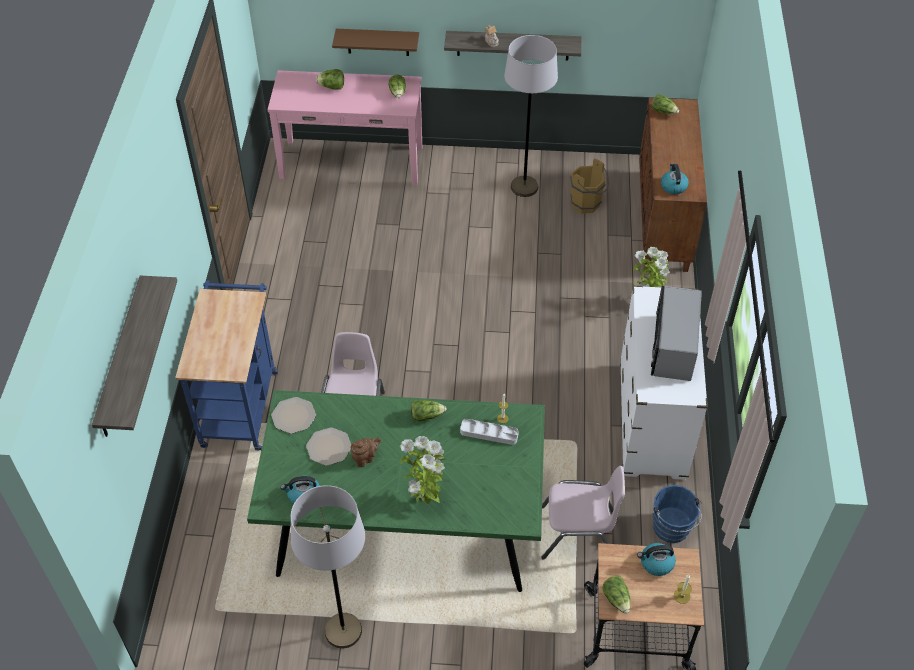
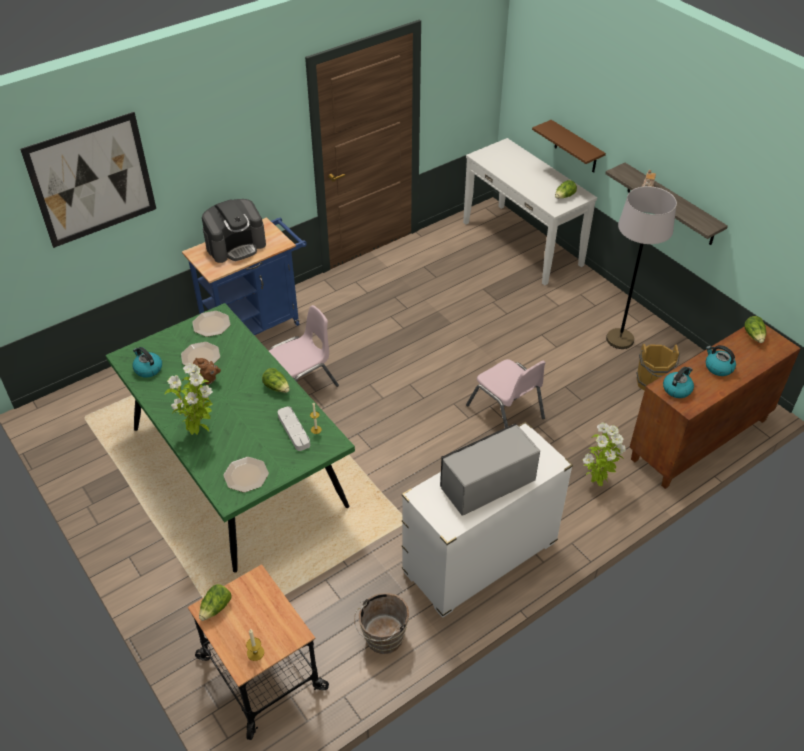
camera: 50 degrees right, 5 degrees down
(121, 359) = (92, 180): shelf -> picture
(216, 333) = (236, 246): none -> coffee machine
(332, 87) = (526, 167): lettuce -> none
(343, 631) = (118, 491): grey floor lamp -> none
(351, 162) = (522, 243): pink console table -> white console table
(509, 495) = (246, 475): none -> plate
(578, 533) = (320, 577): pink chair -> pink chair (505, 412)
(656, 563) = (274, 615): kettle -> kettle (718, 367)
(671, 530) = (382, 639): blue bucket -> brown bucket

